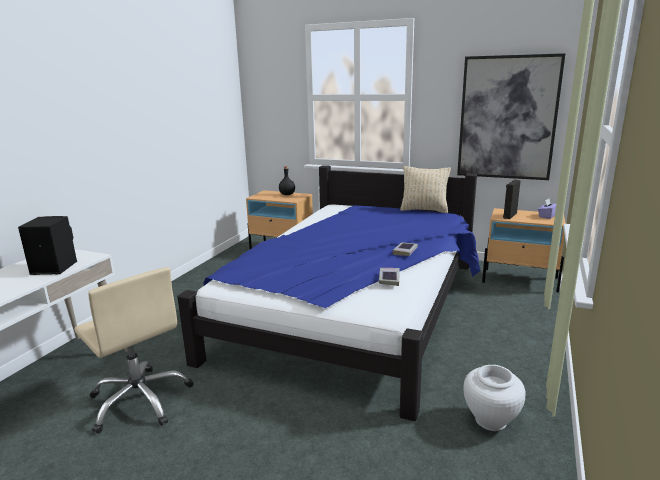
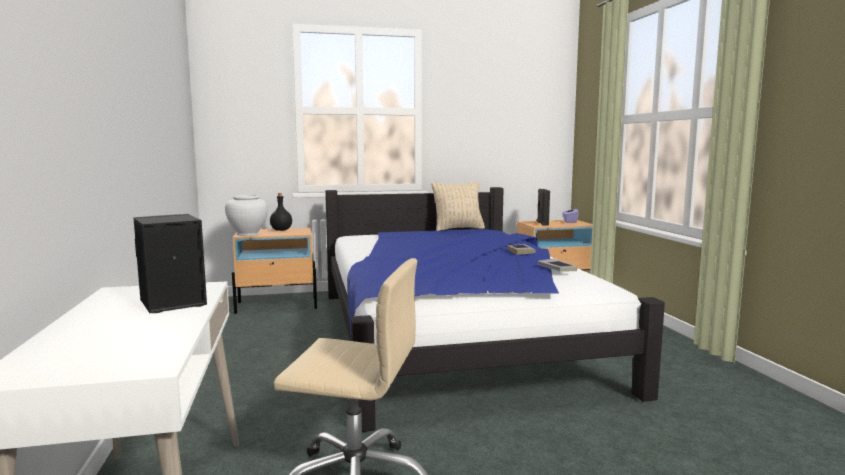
camera: 35 degrees left, 10 degrees down
(490, 421) = (702, 381): white vase -> white vase (247, 234)
(507, 118) = (515, 133): picture -> none

